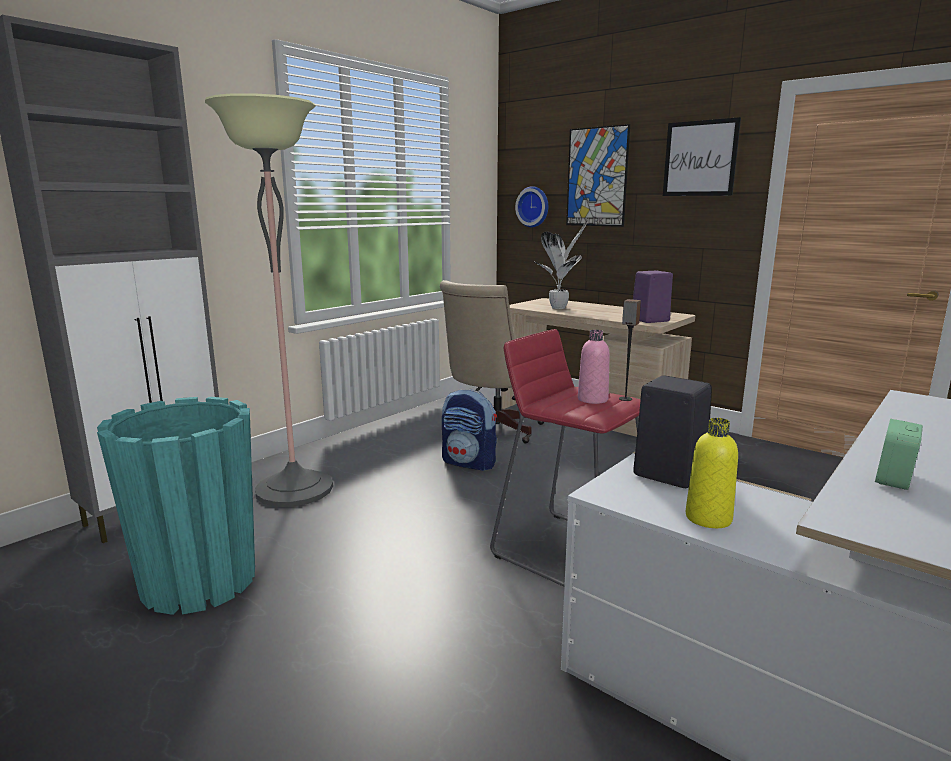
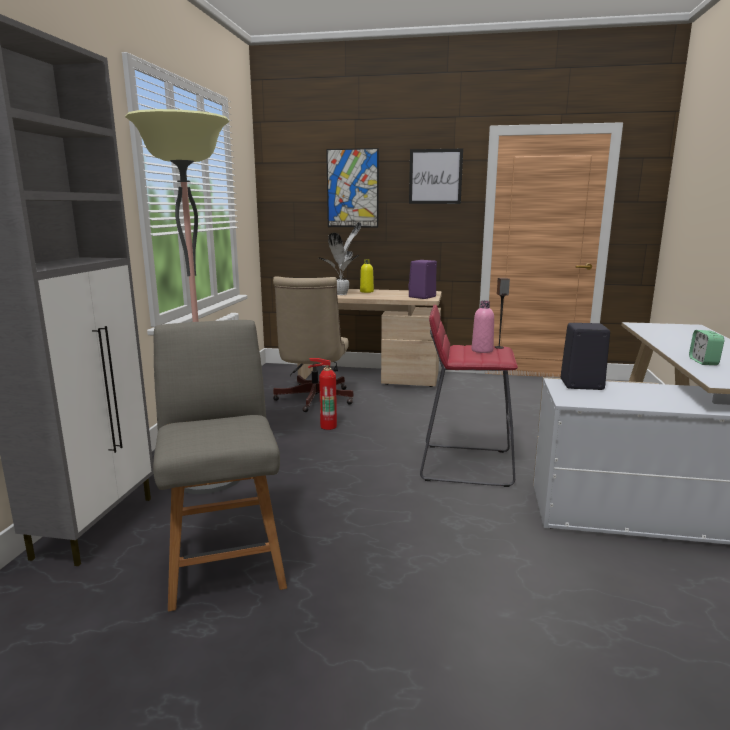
camera: 30 degrees left, 0 degrees up
(199, 581) = (225, 562): turquoise planter -> grey chair
(469, 463) = (327, 426): backpack -> fire extinguisher
(533, 207) = (295, 212): wall clock -> none
(708, 518) = (636, 401): yellow bottle -> yellow bottle (366, 291)

